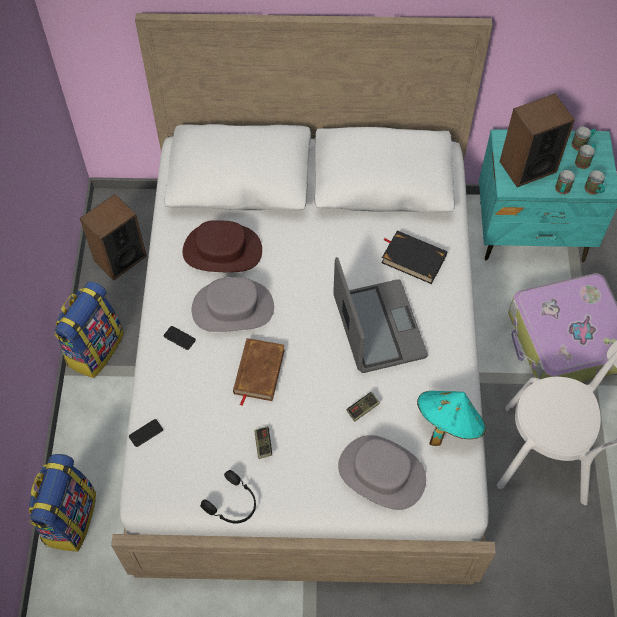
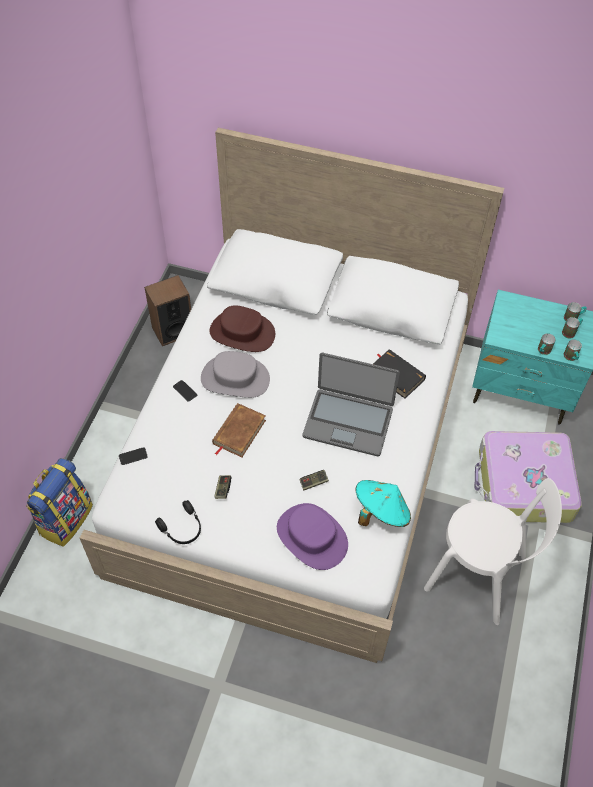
camera: 15 degrees right, 5 degrees down
(94, 348) = (129, 394): backpack -> none
(378, 327) = (348, 421): laptop -> laptop turned 105 degrees clockwise
(381, 474) = (311, 537): grey hat -> purple hat
(527, 166) = (519, 325): speaker -> none

